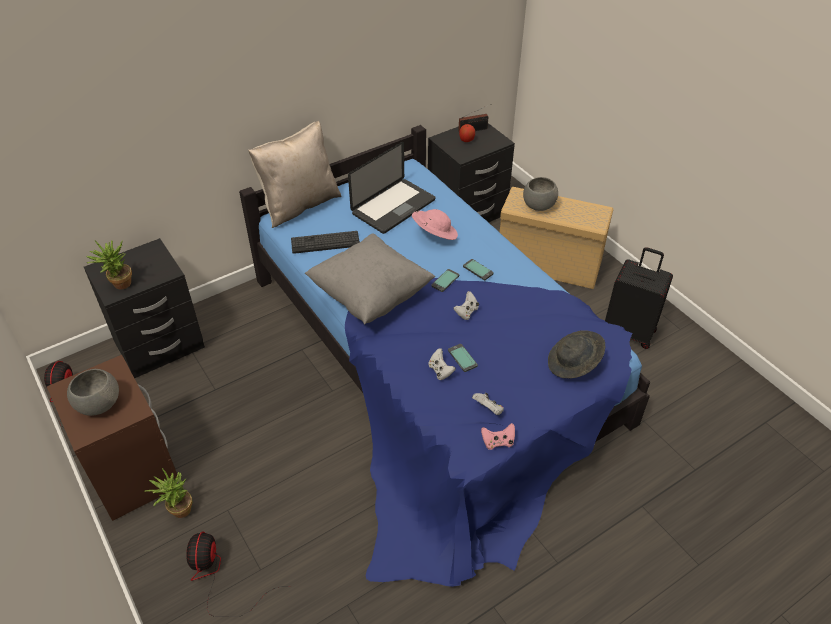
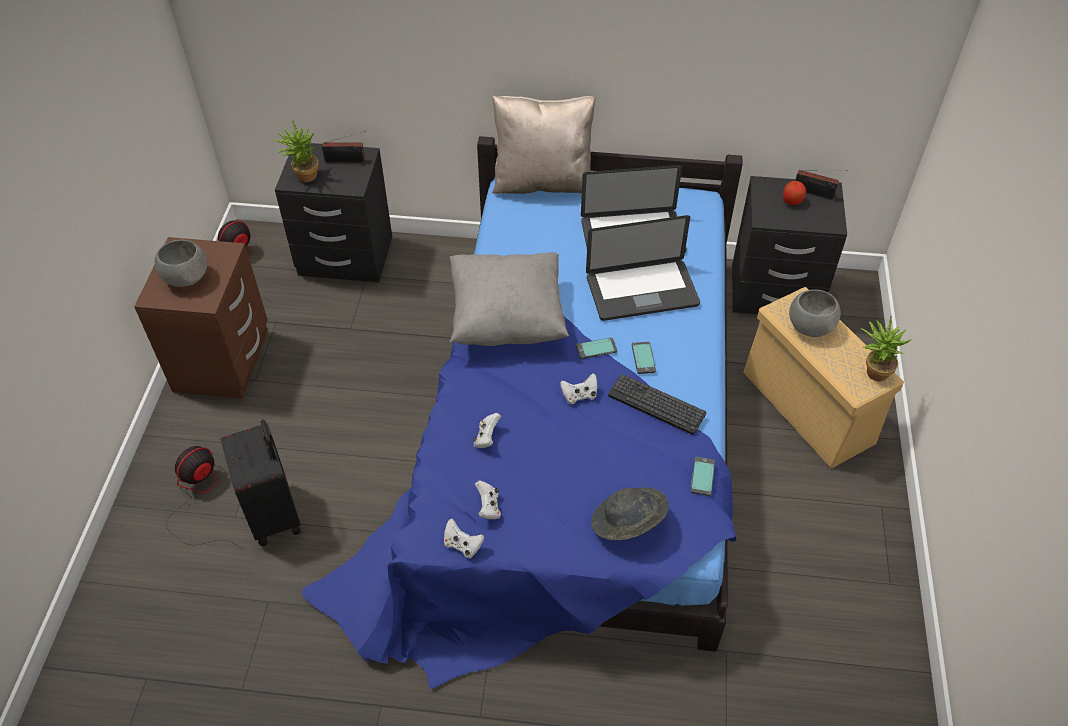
camera: 40 degrees right, 5 degrees up
(144, 258) = (347, 161): none -> radio
(177, 510) = (223, 418): potted plant -> potted plant (872, 371)
(325, 243) = (524, 237): keyboard -> keyboard (656, 404)
(434, 234) = (642, 291): pink hat -> laptop
(462, 358) = (521, 439): phone -> phone (702, 476)
(498, 442) = (462, 545): pink game controller -> white game controller
(630, 331) = (822, 544): black suitcase -> black suitcase (275, 514)

